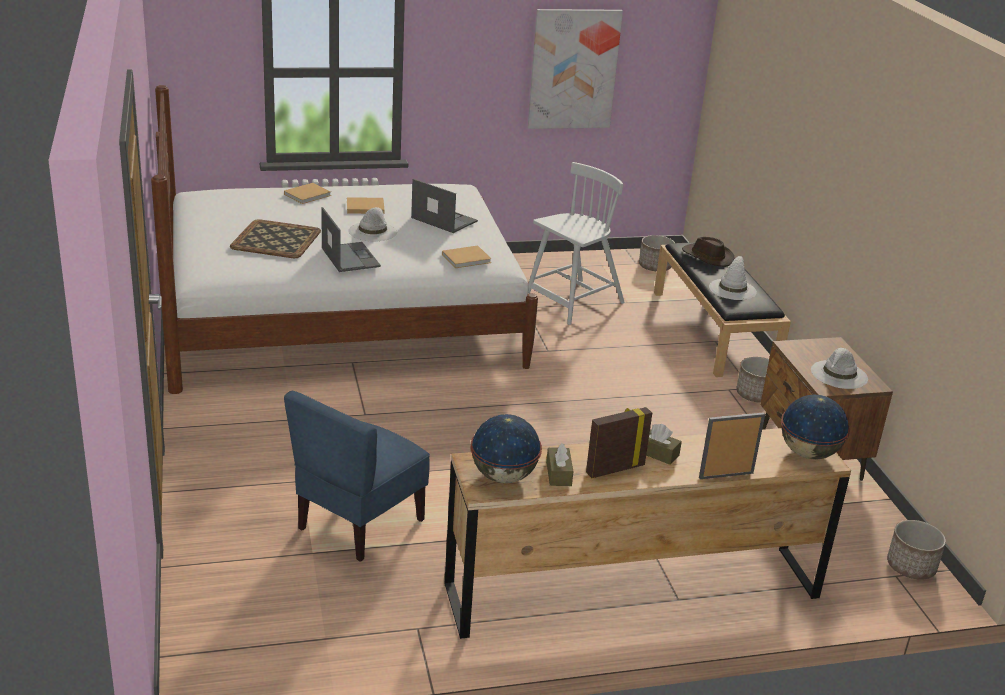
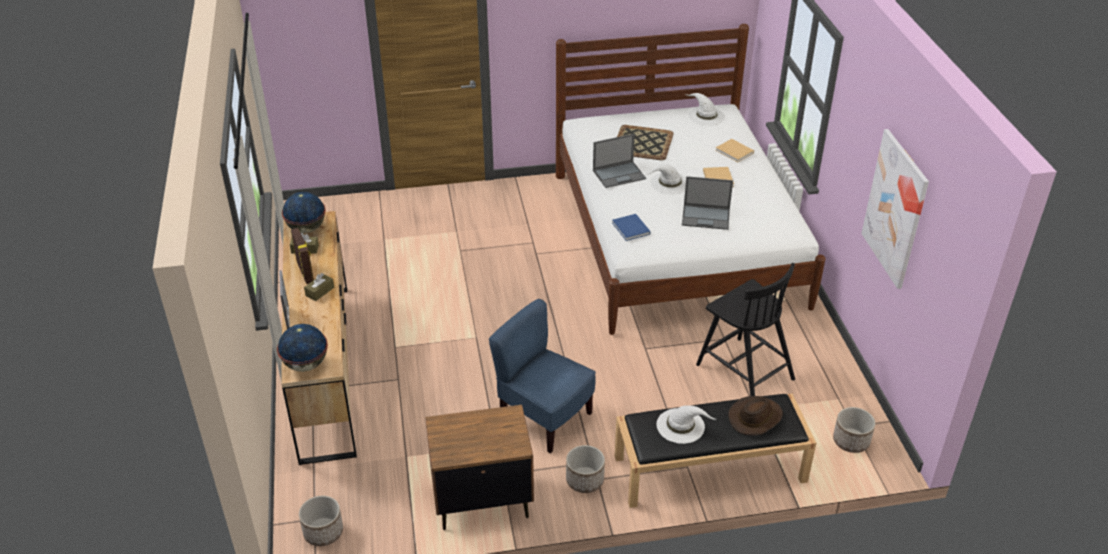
camera: 95 degrees right, 10 degrees up
(359, 524) = (409, 255): blue chair -> blue chair (544, 418)
(443, 219) = (706, 217): laptop -> laptop turned 60 degrees clockwise
(467, 258) = (631, 229): beige book -> blue book
(573, 302) = (743, 370): white chair -> black chair
(839, 375) = (460, 437): white hat -> white hat (705, 116)

